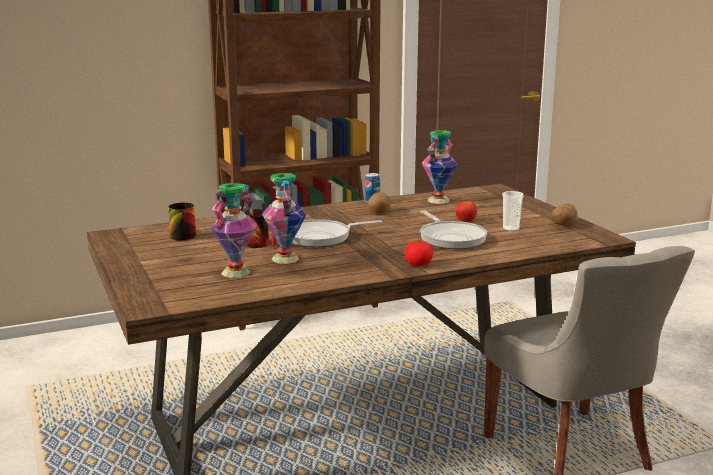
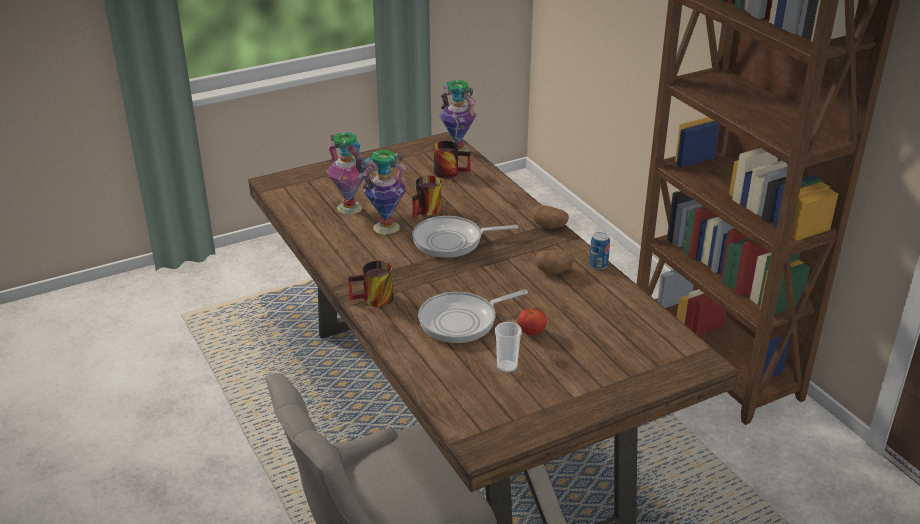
camera: 85 degrees right, 15 degrees up
(321, 237) = (452, 241): frying pan -> frying pan turned 75 degrees counterclockwise
(418, 264) = (373, 300): tomato -> mug
(438, 200) = (619, 313): vase -> vase (457, 150)
(563, 224) = (537, 413): potato -> potato (549, 226)

